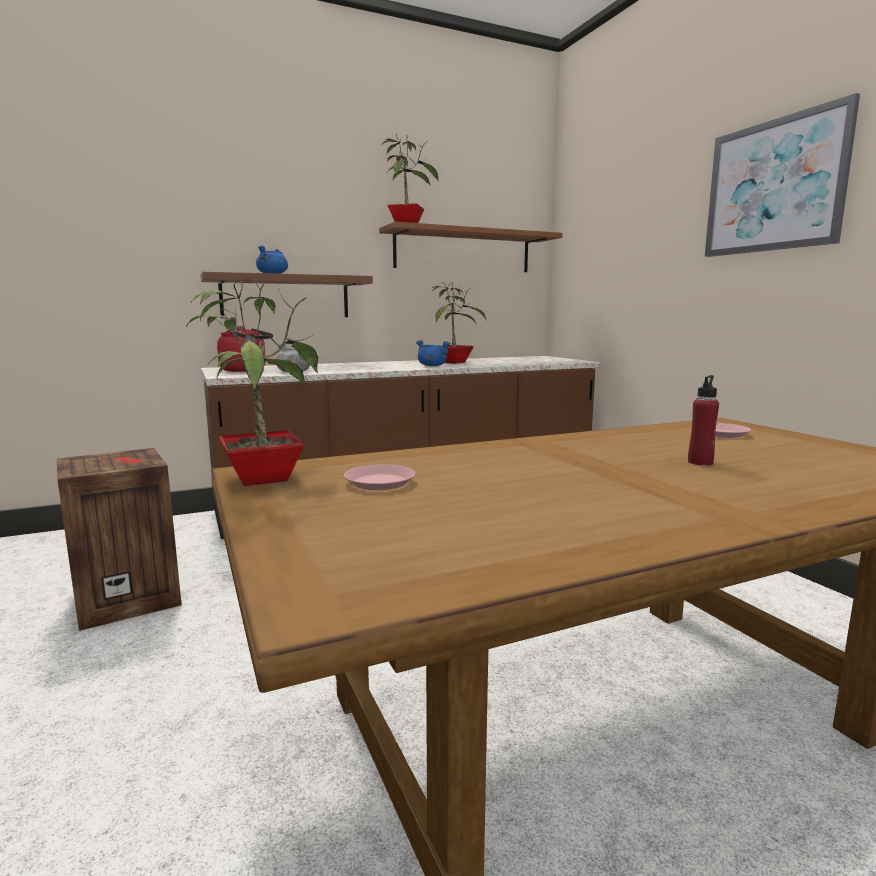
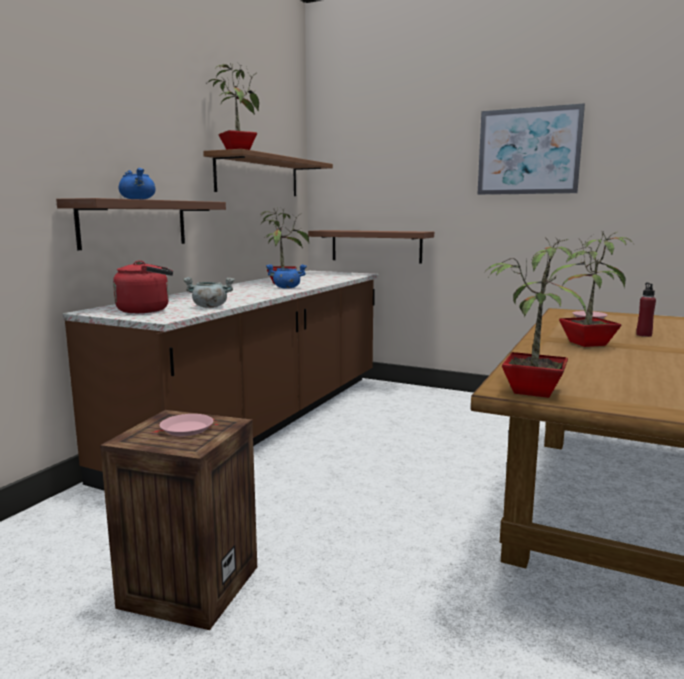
camera: 40 degrees left, 0 degrees up
(380, 482) = (591, 377): pink plate -> pink plate (187, 429)
(554, 455) = (585, 344): none -> potted plant
(603, 329) = (376, 246): none -> brown shelf

